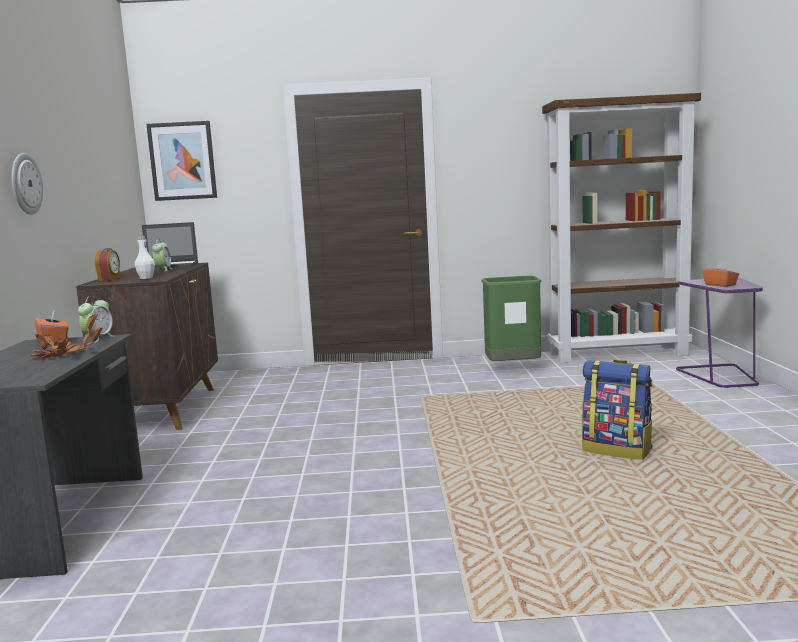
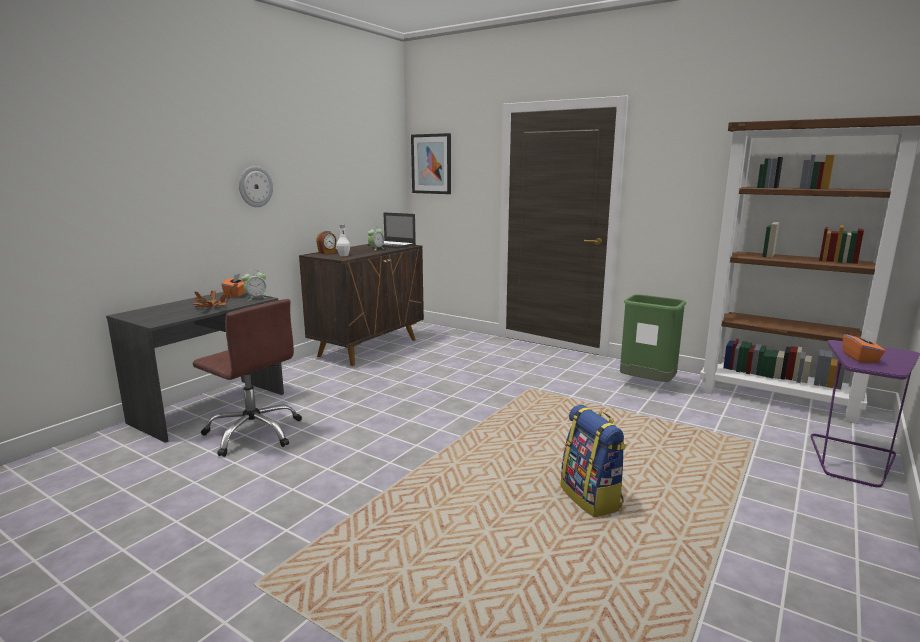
camera: 35 degrees right, 5 degrees up
(184, 521) = (254, 433): none -> brown office chair

